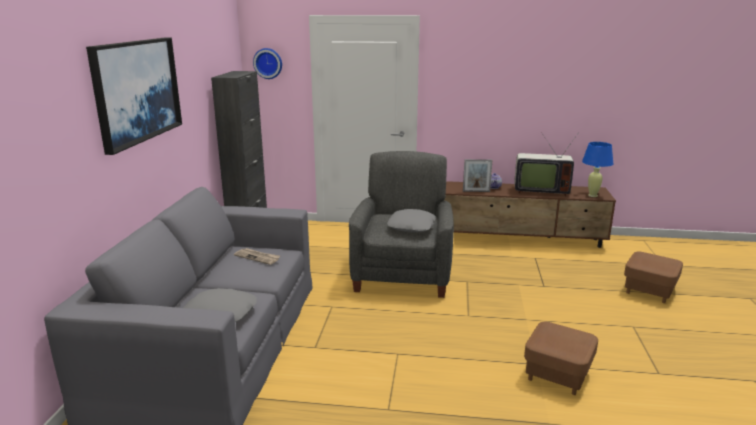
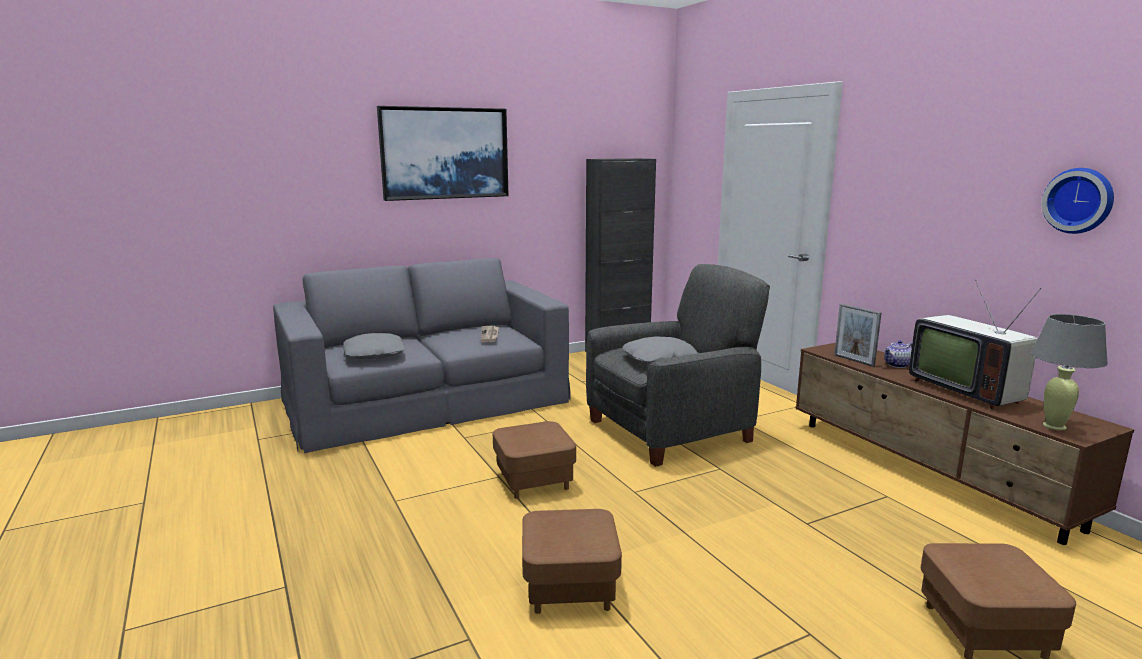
camera: 55 degrees right, 5 degrees down
(268, 63) = (690, 153): wall clock -> wall clock (1079, 200)
(419, 343) = (534, 481): none -> brown ottoman
(593, 195) = (1054, 426): blue table lamp -> grey table lamp

